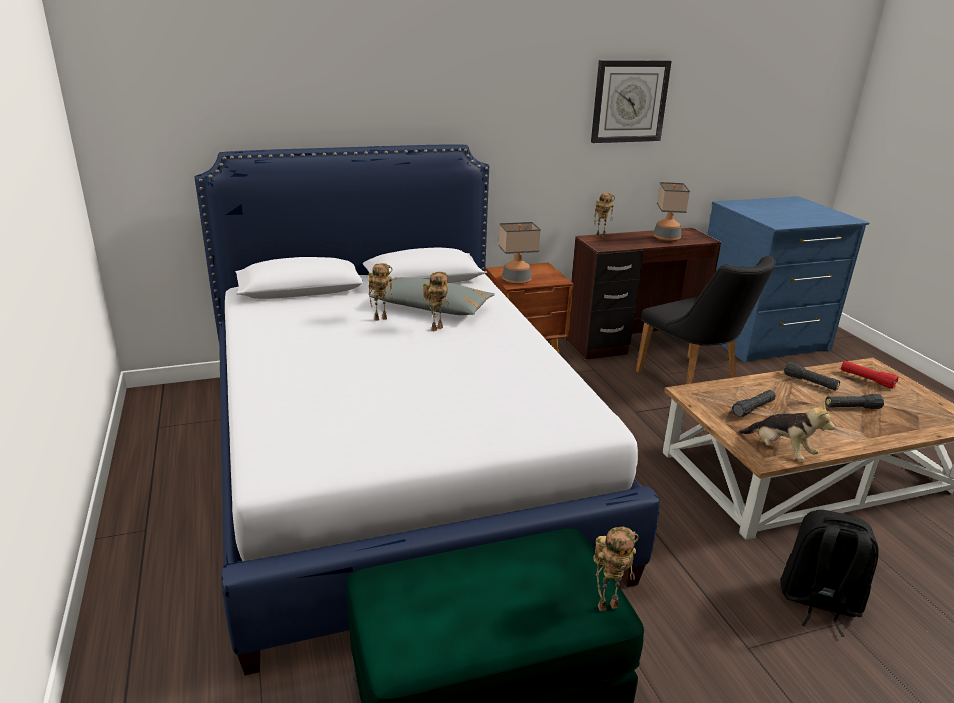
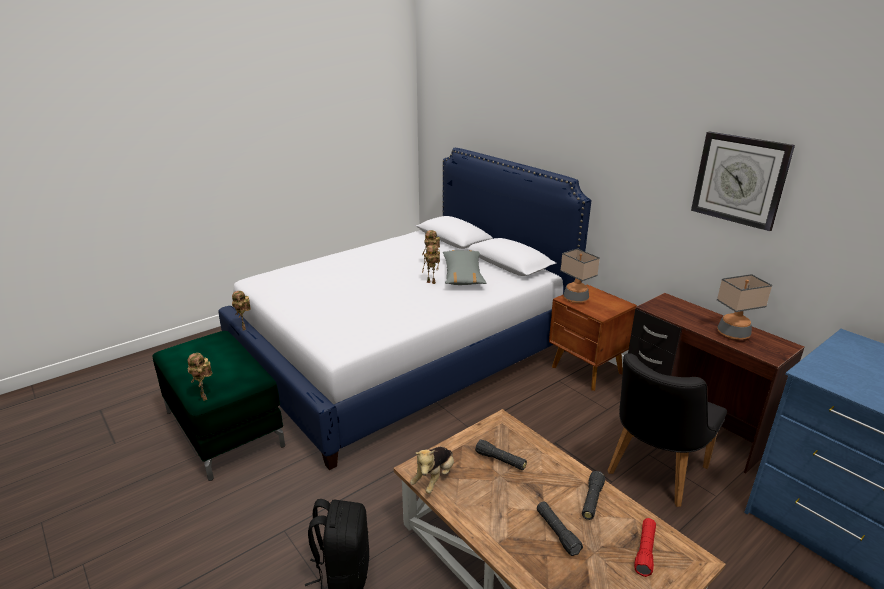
camera: 70 degrees right, 0 degrees up
(601, 236) = (681, 303): toy robot -> toy robot (245, 328)

